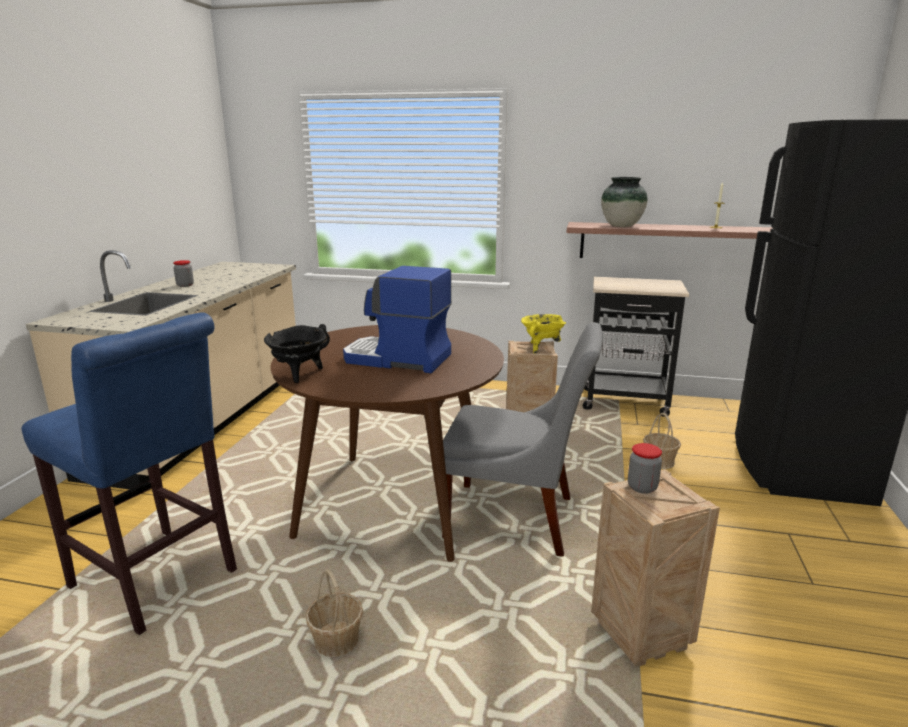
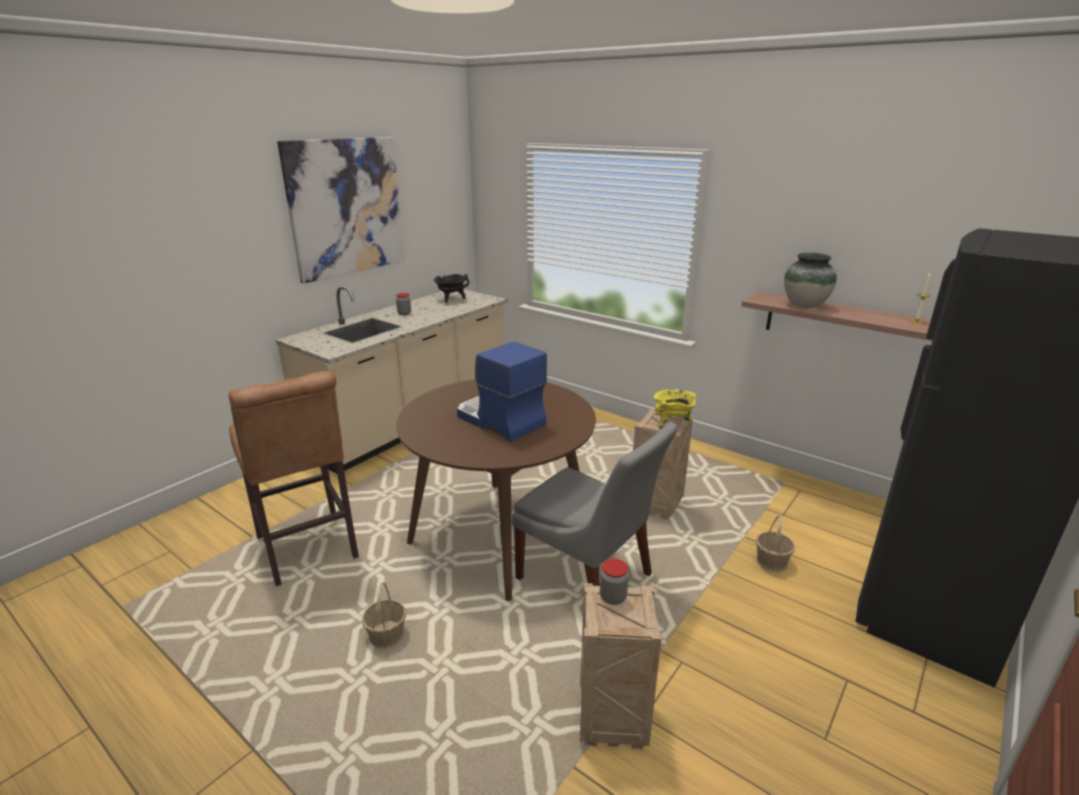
camera: 25 degrees right, 5 degrees up
(99, 153) = (346, 207): none -> picture
(159, 581) = (308, 550): blue stool -> brown stool
(299, 374) = (415, 421): black cooking pot -> black cooking pot (451, 299)
(626, 402) = (791, 487): cart -> none

